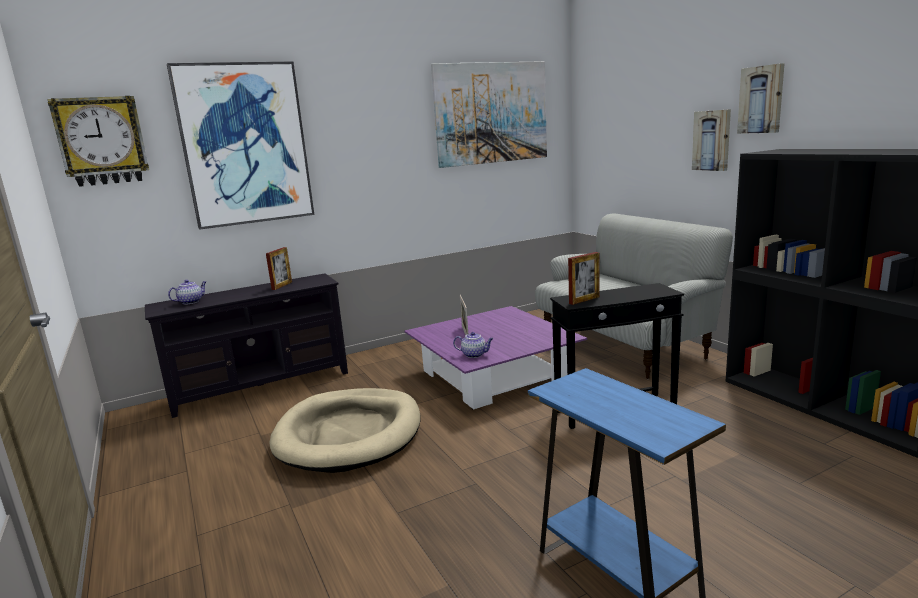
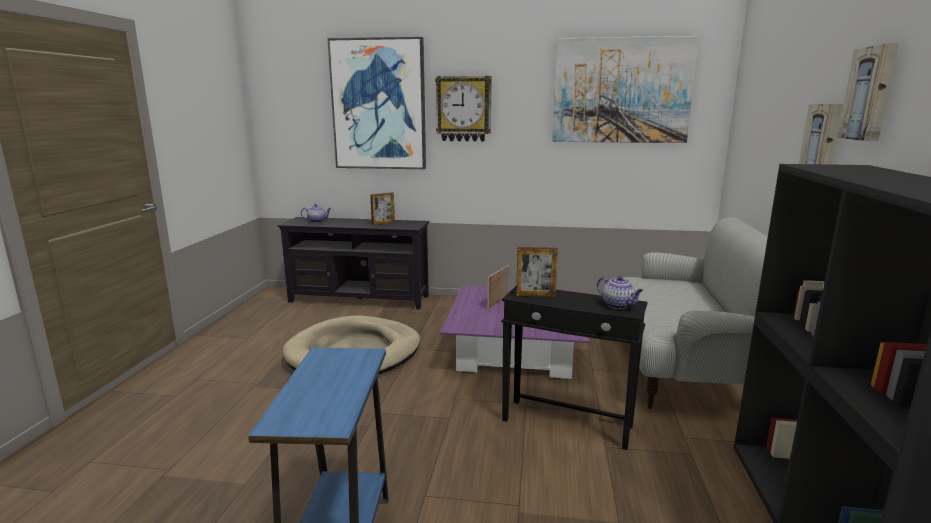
camera: 35 degrees right, 0 degrees up
(102, 141) = (284, 95): wall clock -> wall clock (463, 109)
(474, 354) = (471, 321): teapot -> teapot (618, 305)

